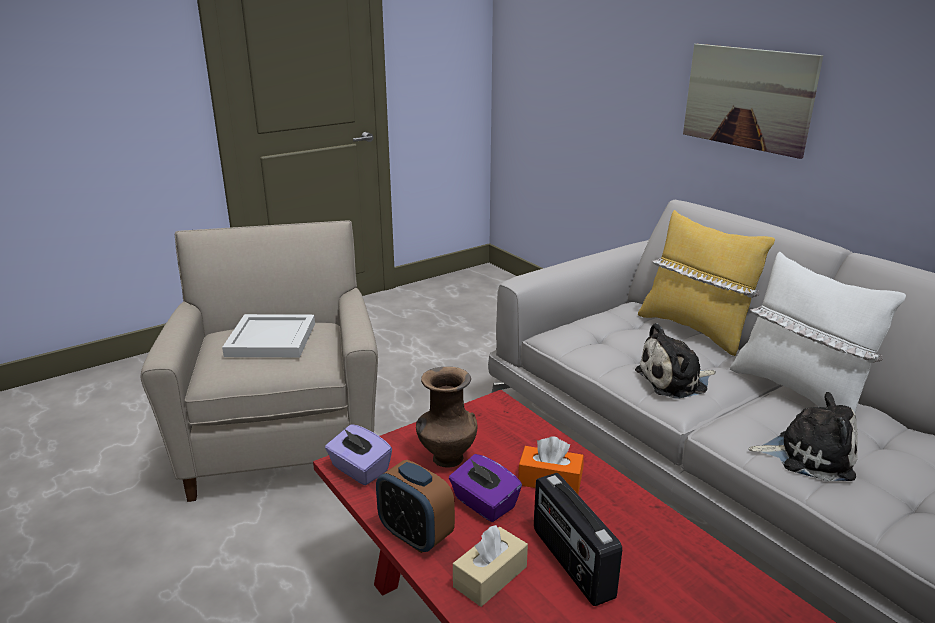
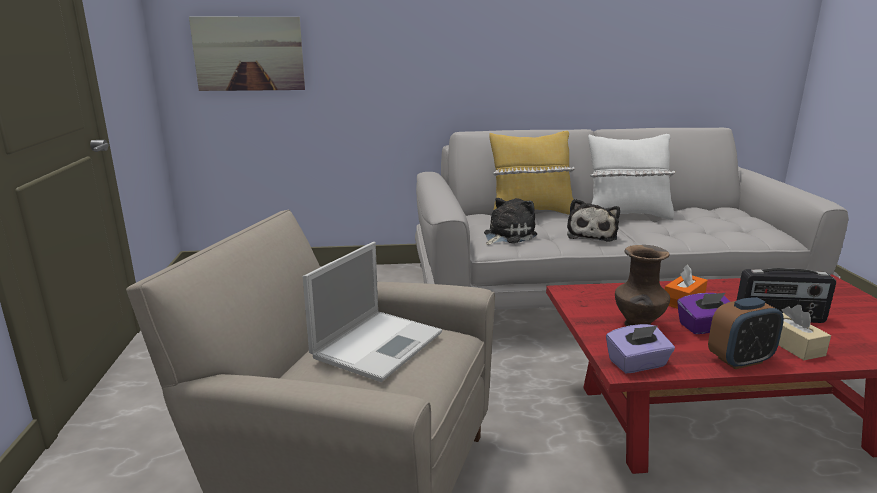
camera: 60 degrees left, 5 degrees down
(273, 339) = (379, 343): white tray -> laptop
(747, 98) = (471, 51): picture -> picture (249, 54)
(809, 455) = (693, 233): plush toy -> plush toy (507, 235)

